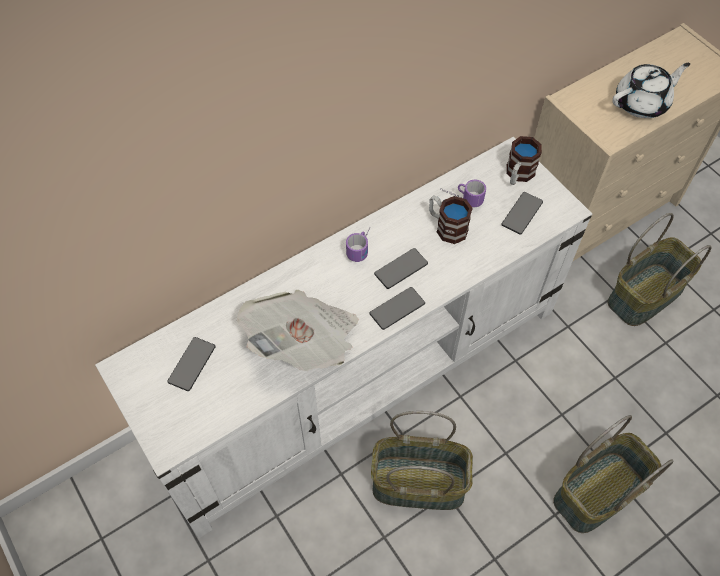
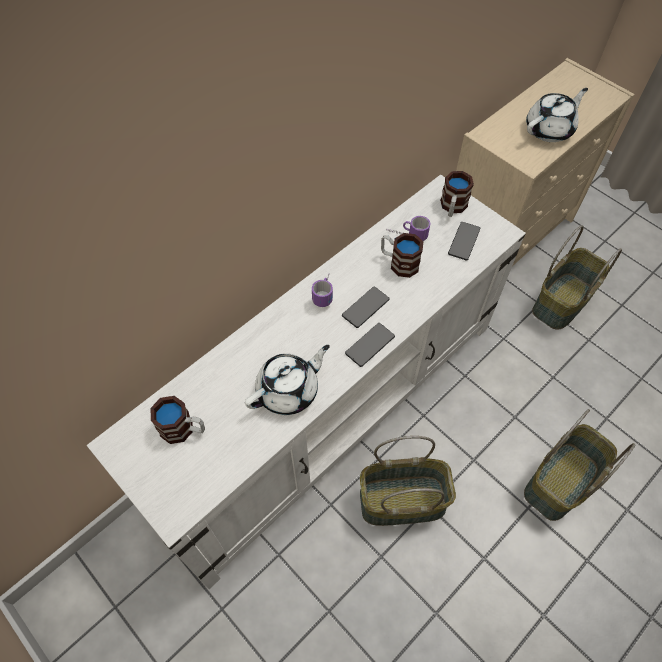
camera: 10 degrees left, 0 degrees up
(192, 364) = (183, 429): phone -> mug
(304, 342) = (289, 390): newspaper -> white teapot

